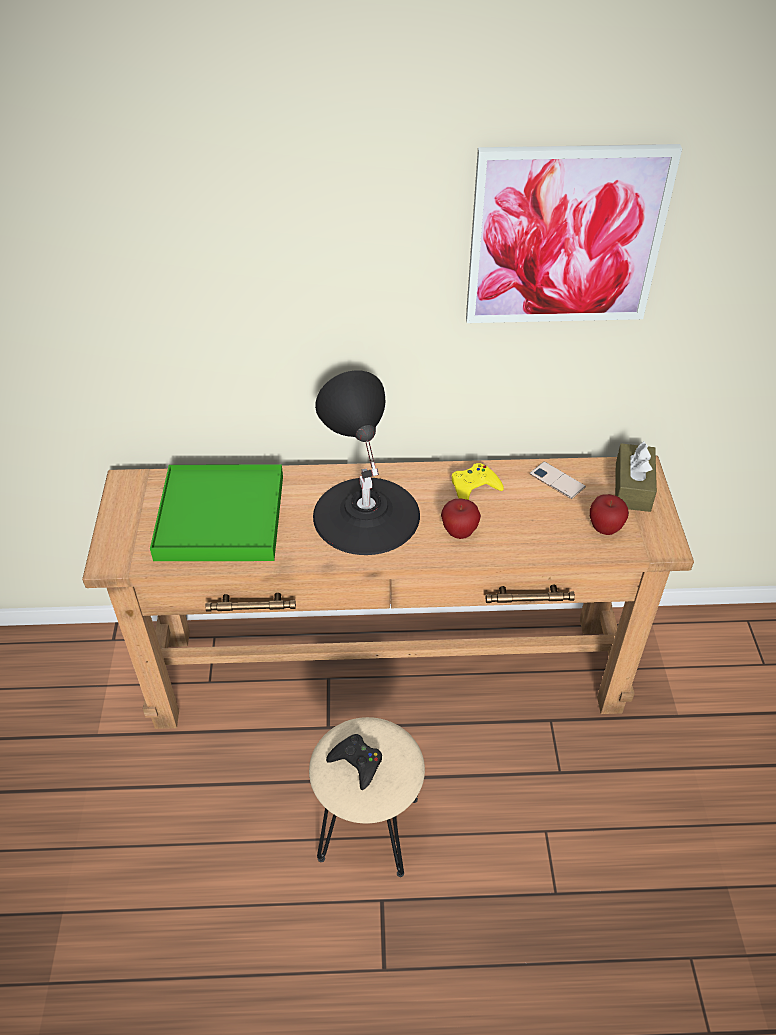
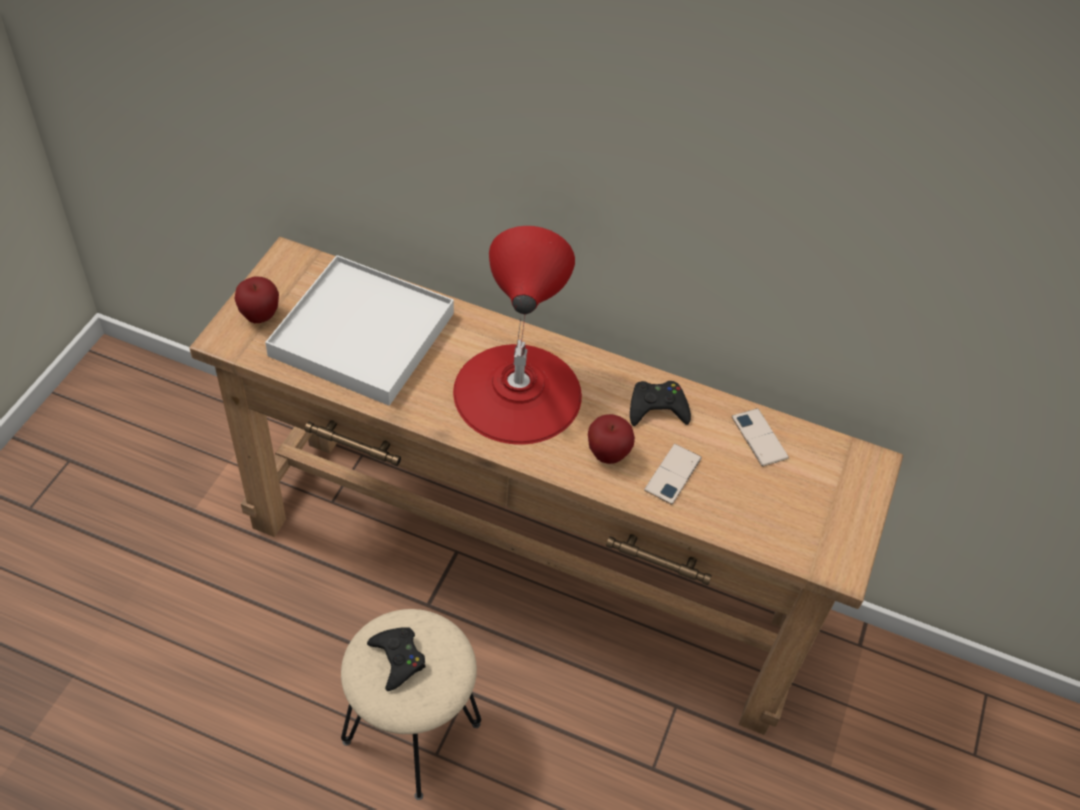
camera: 20 degrees right, 5 degrees up
(220, 517) = (362, 335): green tray -> white tray
(365, 514) = (517, 392): black table lamp -> red table lamp
(474, 487) = (657, 408): yellow game controller -> black game controller
(514, 528) = (673, 474): none -> phone
(565, 236) = (830, 156): picture -> none
(605, 528) = (779, 518): apple -> apple (260, 316)
(632, 487) = (846, 481): brown tissue box -> none

